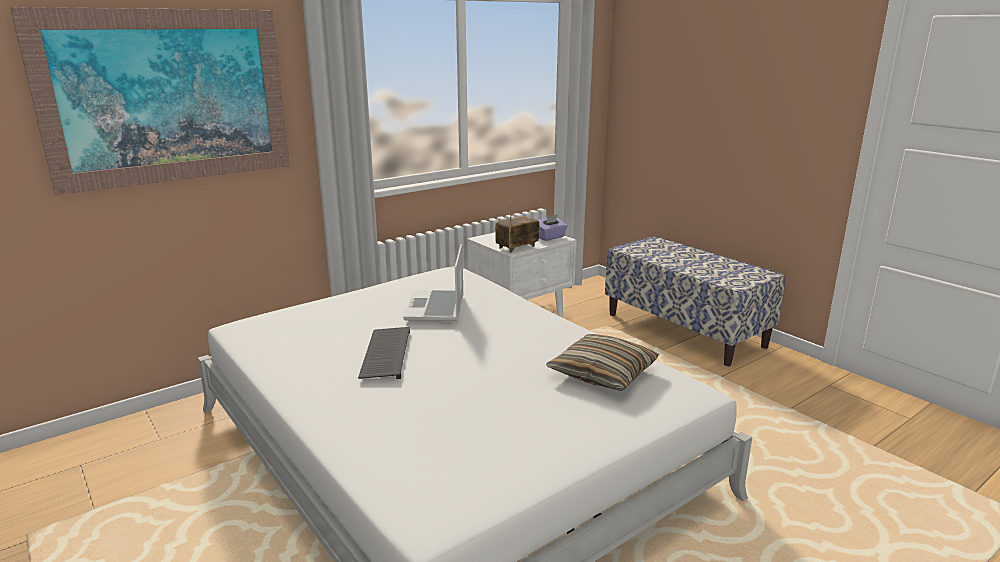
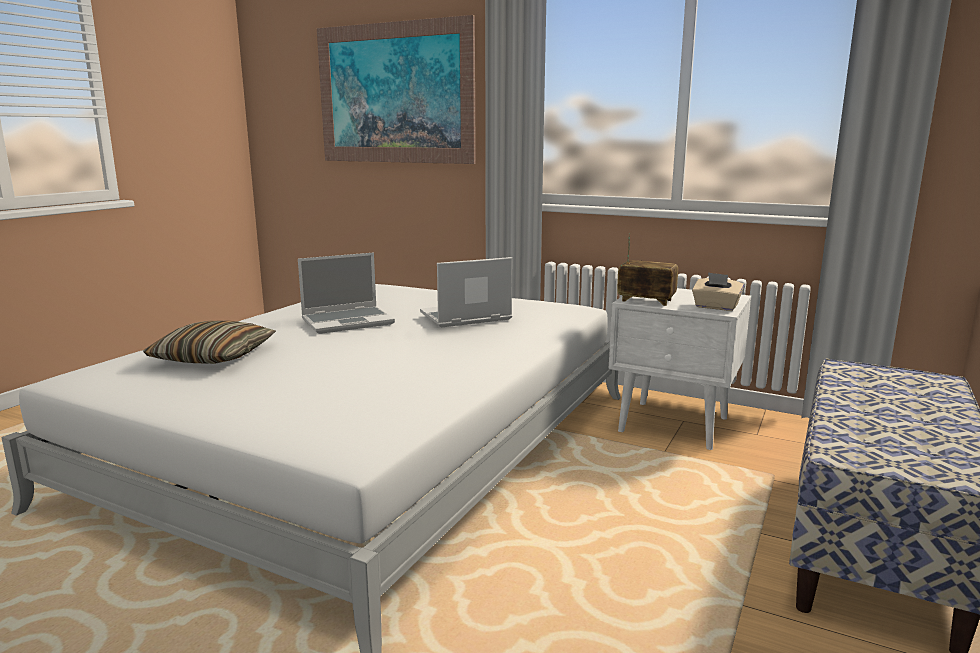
camera: 65 degrees right, 5 degrees down
(385, 354) = (348, 321): keyboard -> laptop
(550, 237) = (716, 307): purple tissue box -> beige tissue box
(603, 373) = (373, 400): pillow -> pillow (214, 357)

